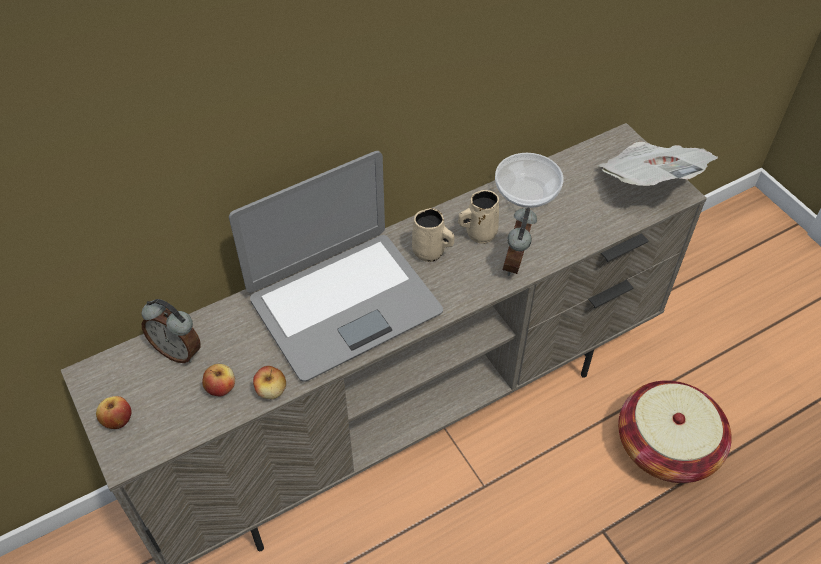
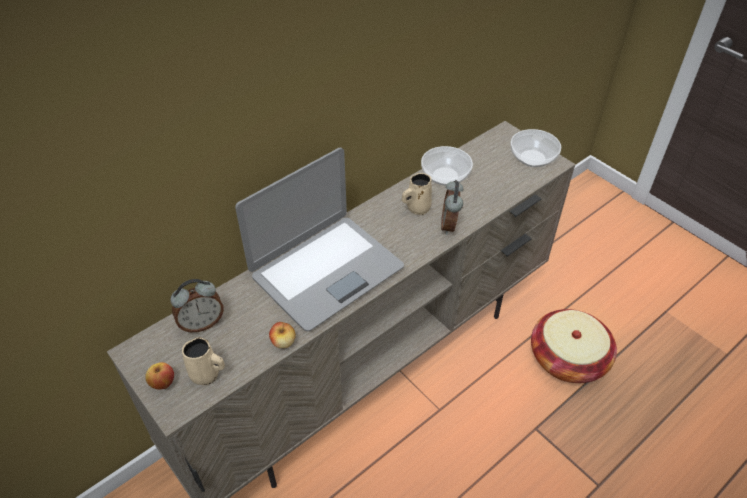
camera: 10 degrees left, 5 degrees down
(178, 351) = (202, 323): alarm clock -> alarm clock turned 45 degrees counterclockwise
(221, 388) = (242, 346): apple -> none
(430, 252) = (383, 226): beige mug -> beige mug (207, 375)
(649, 182) = (532, 158): newspaper -> bowl

